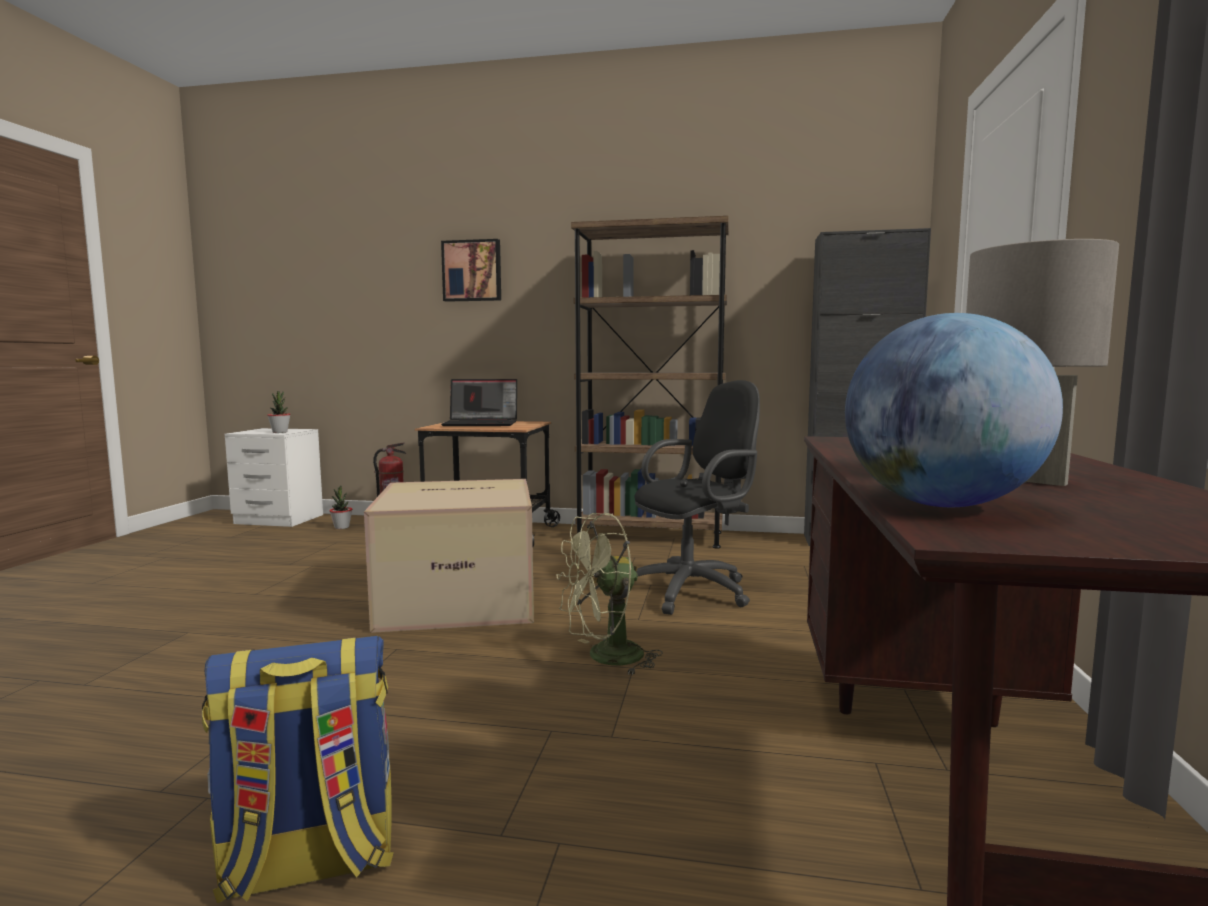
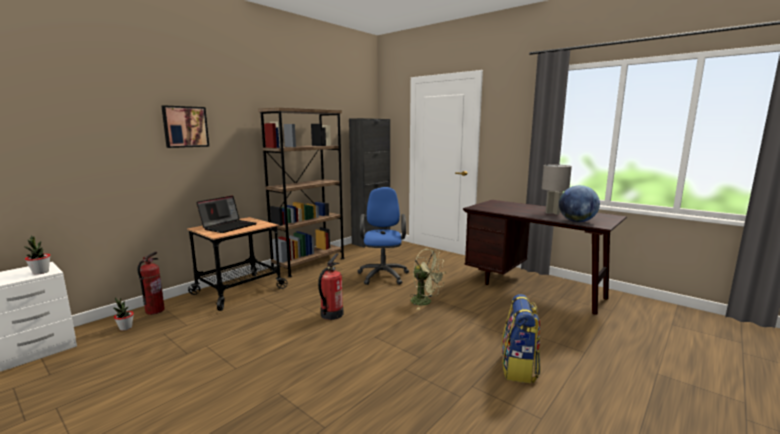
camera: 60 degrees left, 5 degrees up
(460, 599) = (331, 314): cardboard box -> fire extinguisher
(605, 658) = (425, 302): green fan -> green fan turned 60 degrees counterclockwise
(694, 590) = (383, 274): black office chair -> blue office chair

